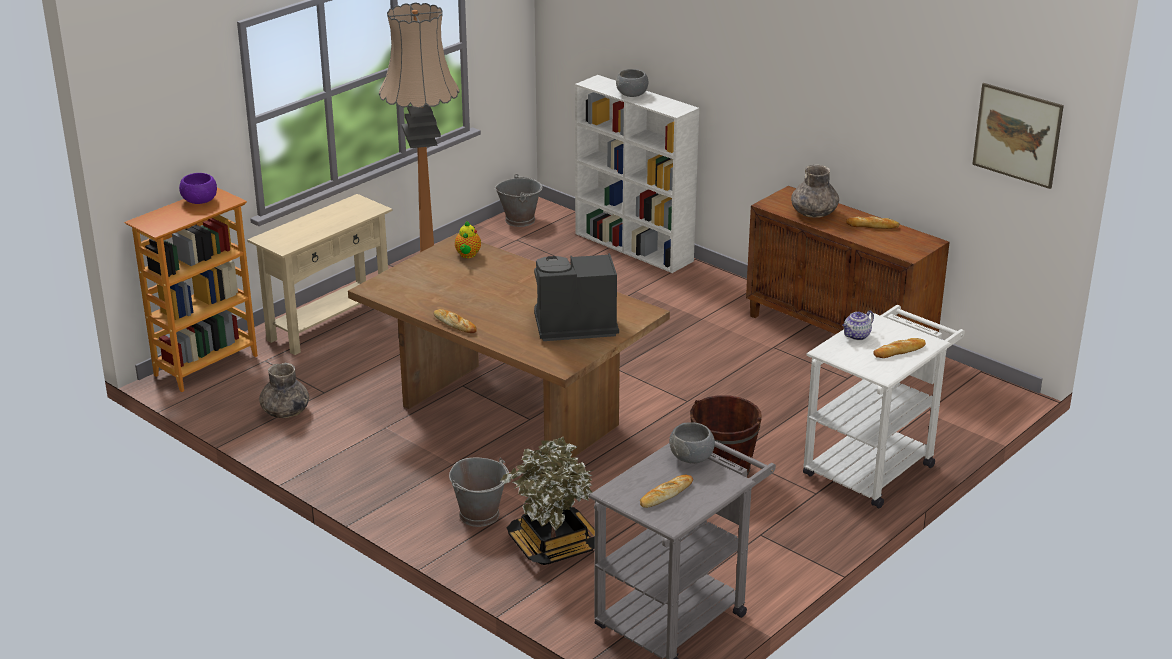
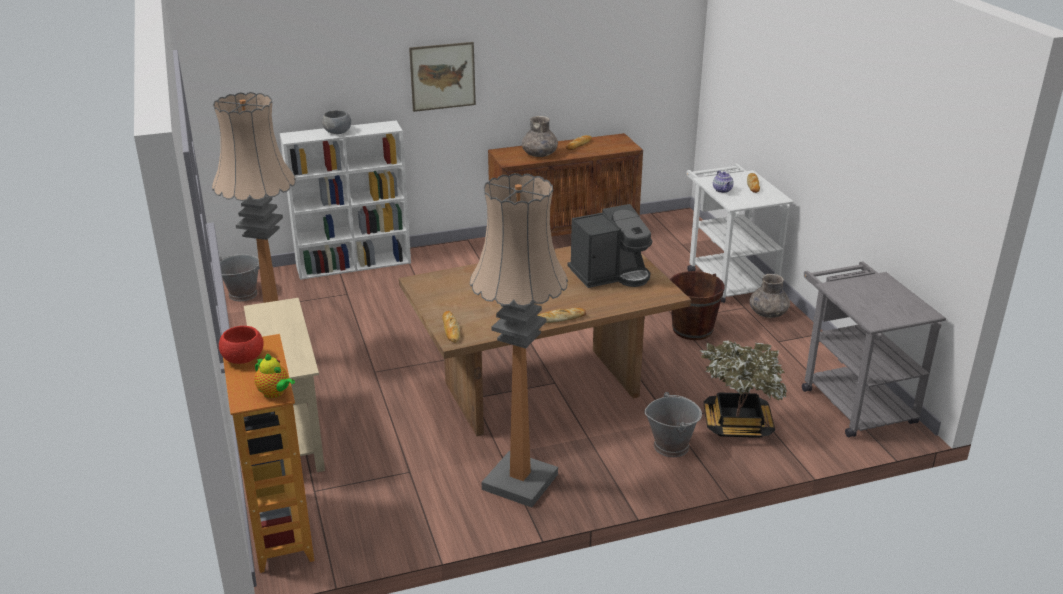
camera: 60 degrees left, 0 degrees up
(199, 201) = (243, 358): purple bowl -> red bowl
(285, 412) = (420, 503): grey vase -> grey vase (768, 313)
(353, 449) = (520, 482): none -> floor lamp
(467, 255) = (445, 283): teapot -> teapot (275, 393)
(573, 326) = (611, 274): coffee machine -> coffee machine turned 135 degrees counterclockwise
(666, 494) = (888, 304): bread -> bread (451, 329)
(691, 457) = (845, 282): grey bowl -> none
(1017, 135) = (665, 37): picture -> picture (442, 76)

